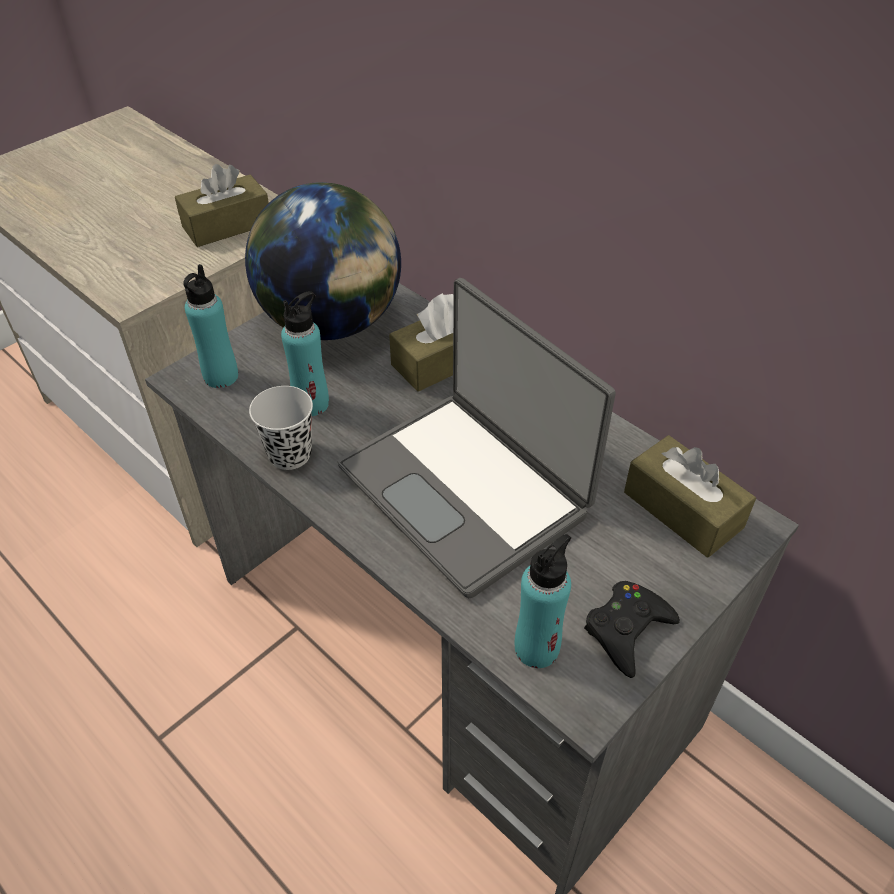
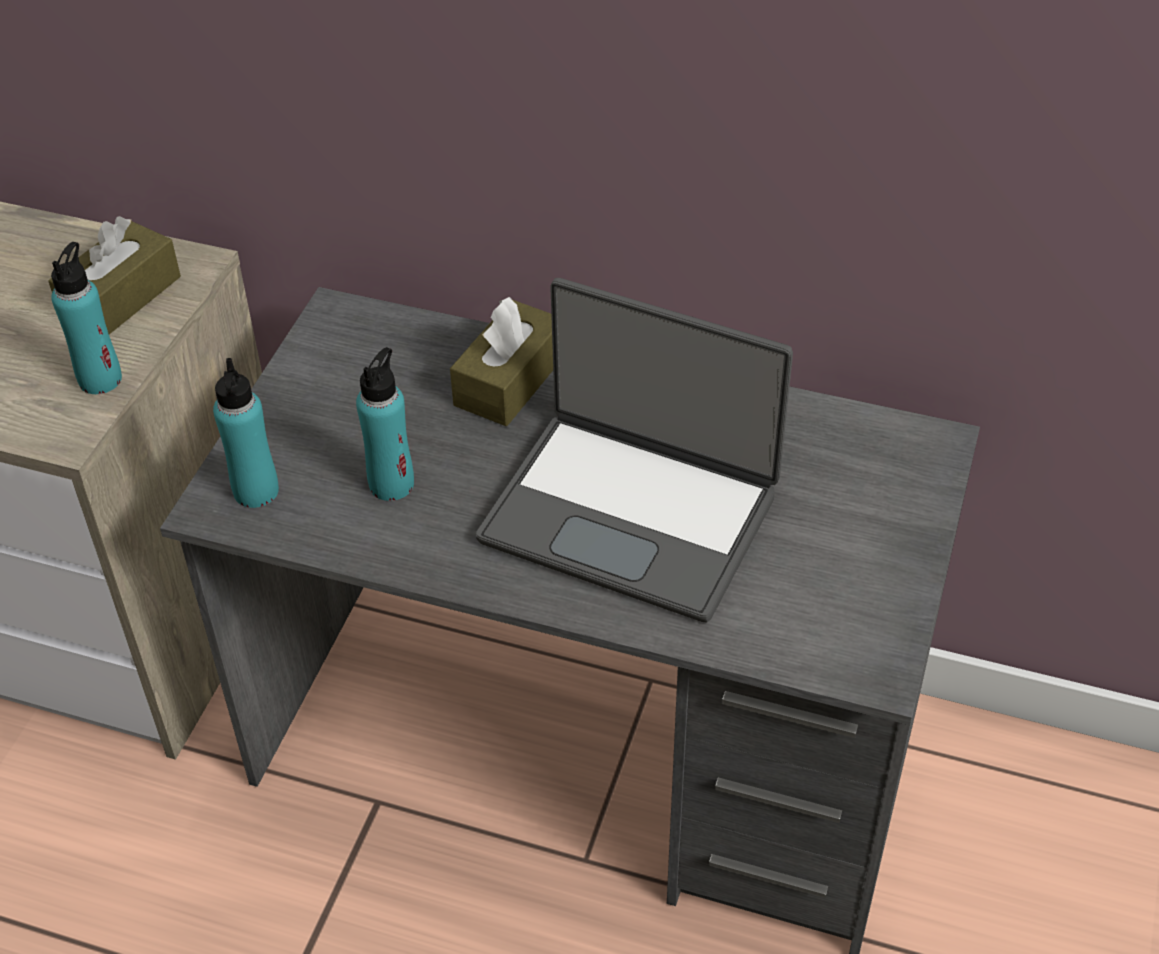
camera: 25 degrees left, 0 degrees up
(290, 454) = (409, 550): black cup -> none
(332, 323) = (346, 379): globe -> none
(537, 648) = (802, 642): turquoise bottle -> turquoise bottle (100, 379)
(627, 630) = (876, 591): black game controller -> none
(682, 510) = (863, 453): brown tissue box -> none

